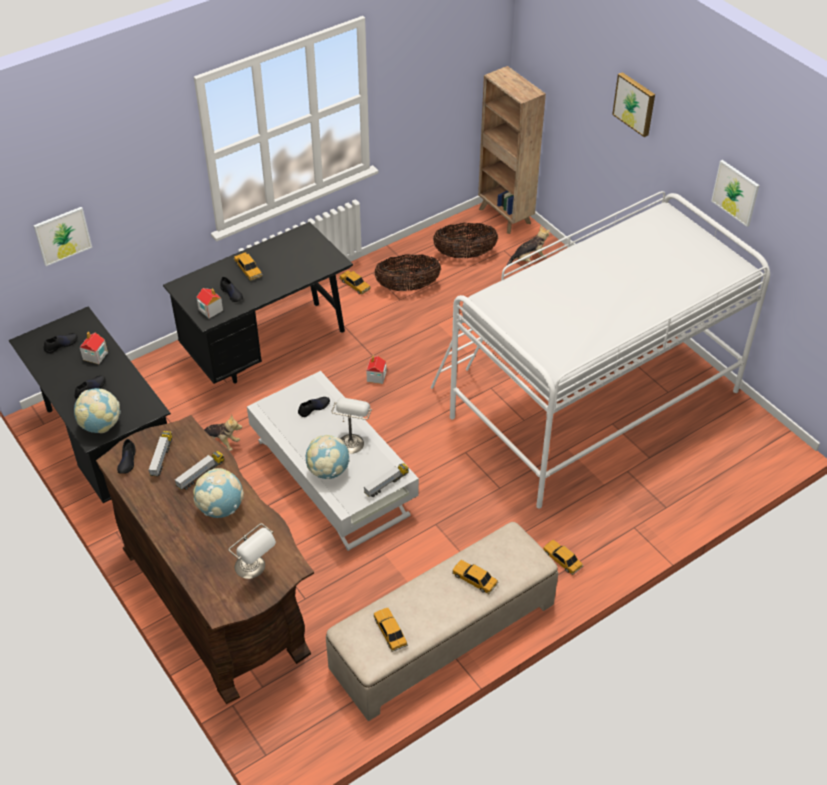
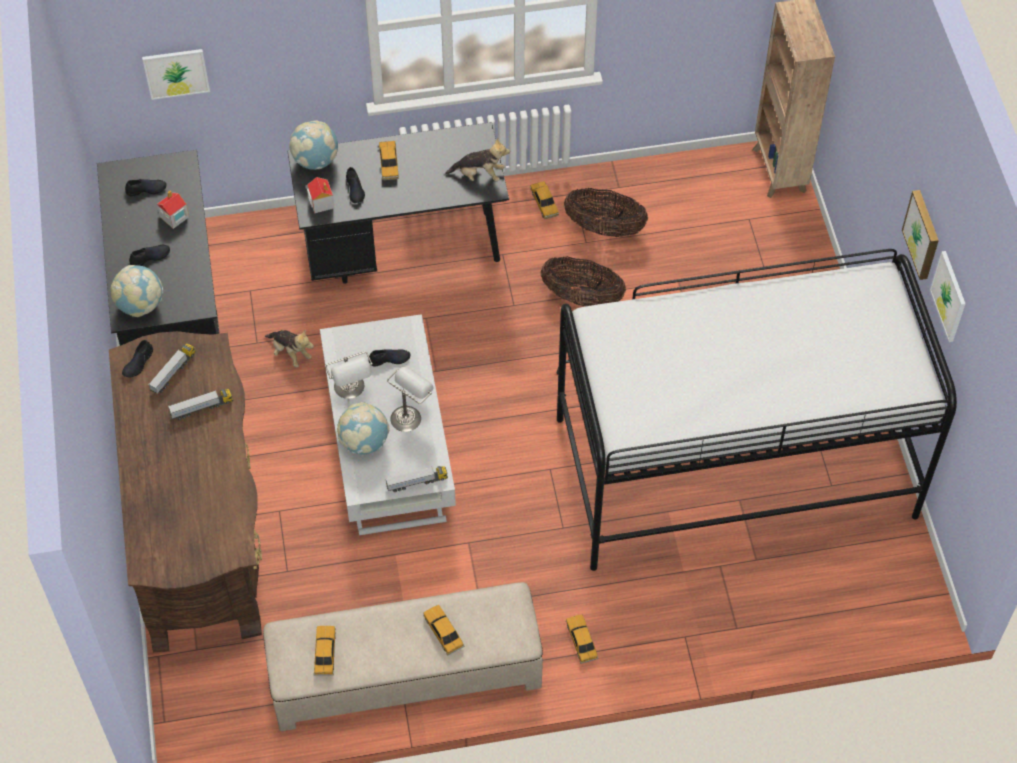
camera: 25 degrees right, 10 degrees up
(221, 508) = (202, 455): globe -> globe (316, 161)
(255, 569) = (200, 537): white table lamp -> white table lamp (352, 390)
(376, 377) = (503, 335): toy house -> none
(465, 254) = (698, 208): basket -> basket (582, 297)
(529, 259) = (772, 243): plush toy -> plush toy (479, 175)
(590, 404) = (729, 465): white bed -> black bed
(635, 103) = (898, 129): picture -> picture (923, 234)

